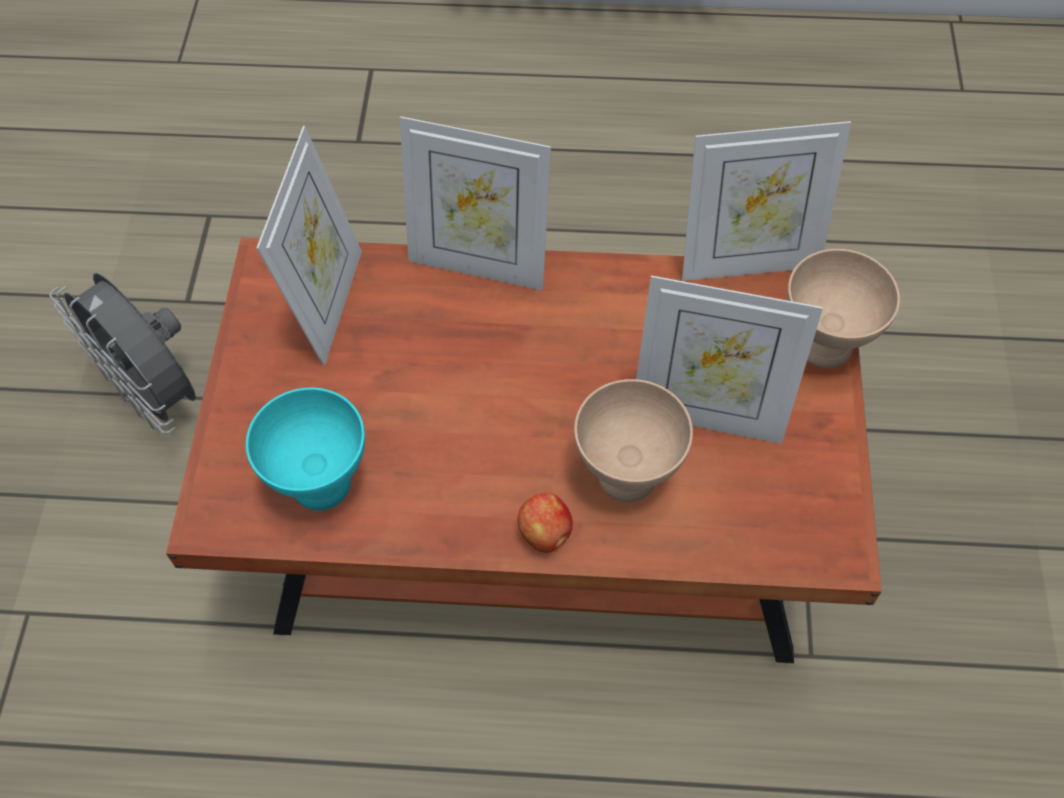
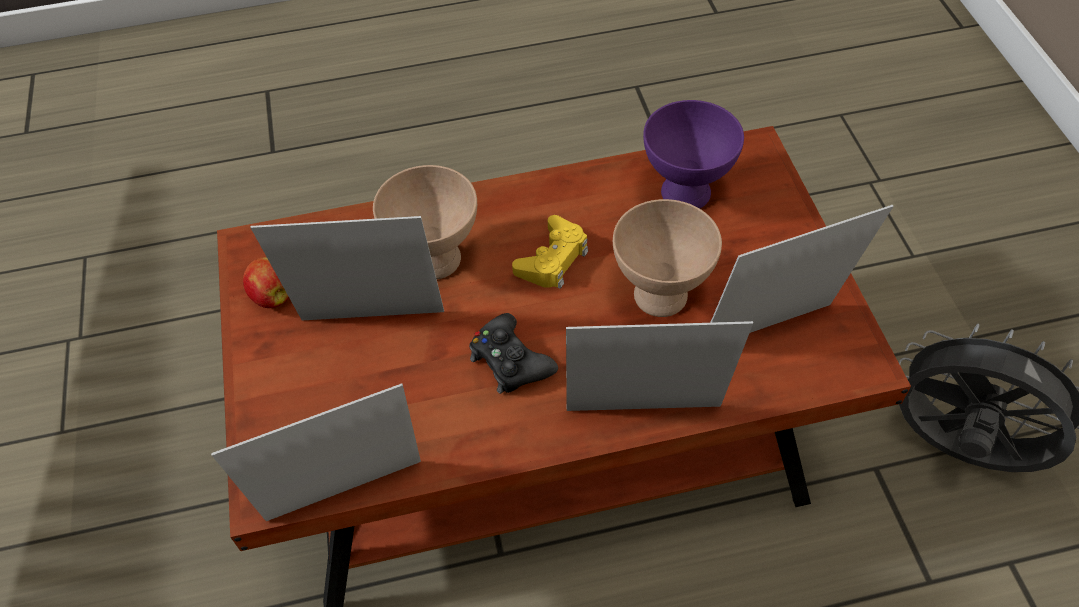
camera: 165 degrees right, 5 degrees down
(320, 486) = (685, 191): turquoise bowl -> purple bowl
(329, 304) = (772, 338): picture frame -> picture frame turned 75 degrees clockwise
(501, 441) = (553, 259): none -> yellow game controller
(545, 534) = (491, 203): apple -> apple (273, 295)
(579, 345) = (510, 361): none -> black game controller
(825, 347) = (260, 423): beige bowl -> beige bowl (659, 294)

